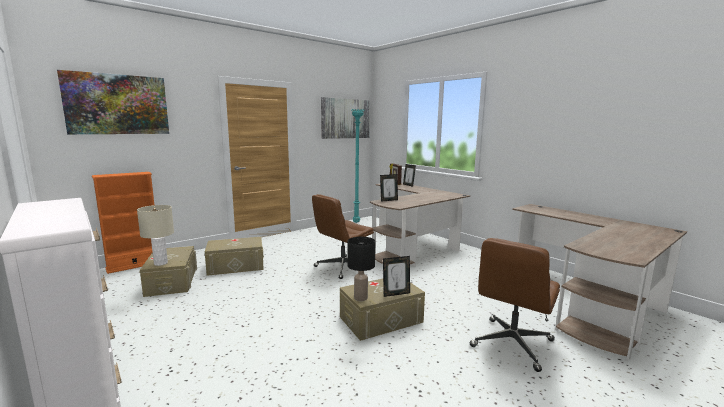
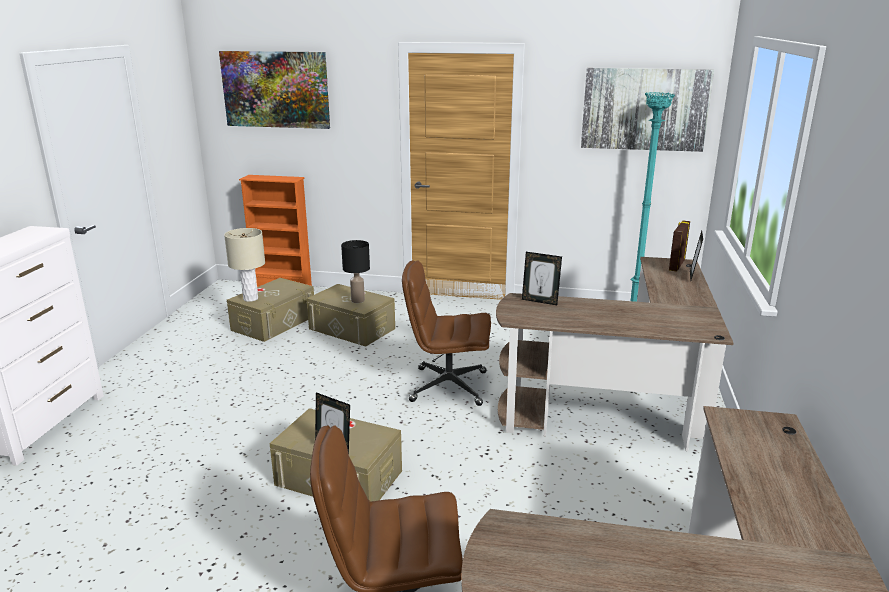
camera: 50 degrees right, 10 degrees up
(360, 298) = (294, 432): black table lamp -> black table lamp (357, 300)

